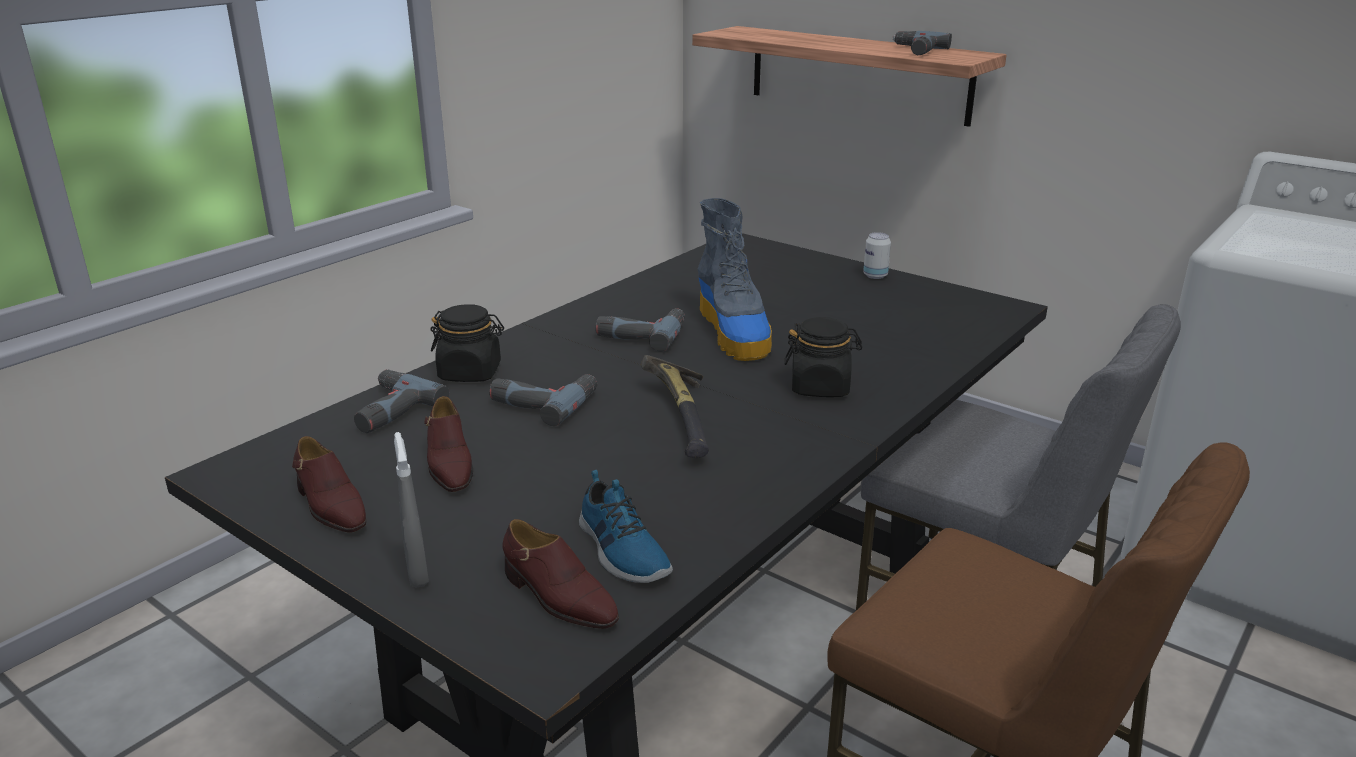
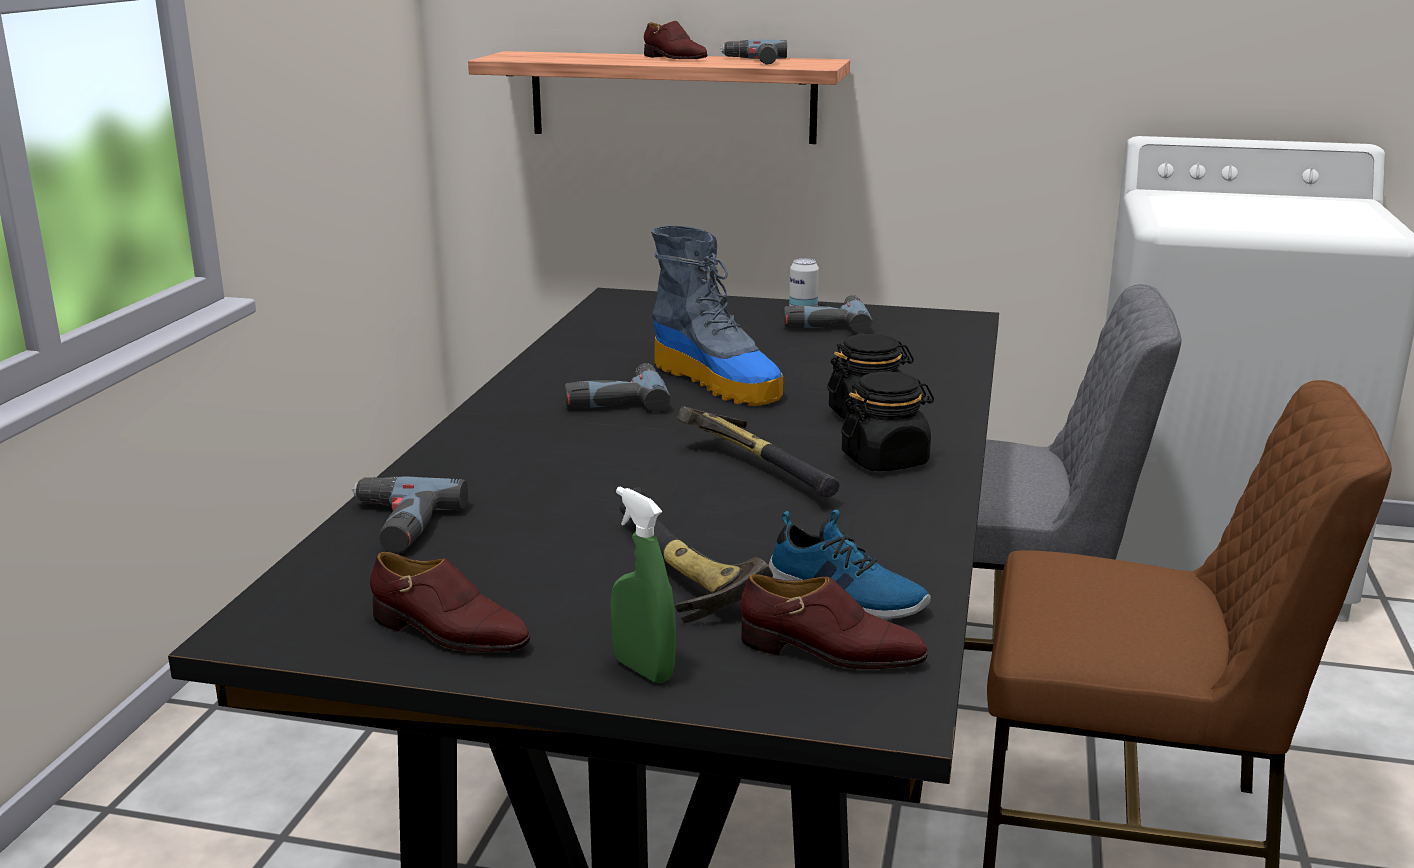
camera: 25 degrees left, 5 degrees down
(417, 572) = (643, 669): grey spray bottle -> green spray bottle
(449, 464) = (546, 562): brown shoe -> brown shoe (674, 58)
(470, 372) = (454, 470): black jar -> black jar (885, 460)
(523, 497) = (676, 574): none -> hammer
(543, 401) = (582, 481): power drill -> power drill (825, 323)

